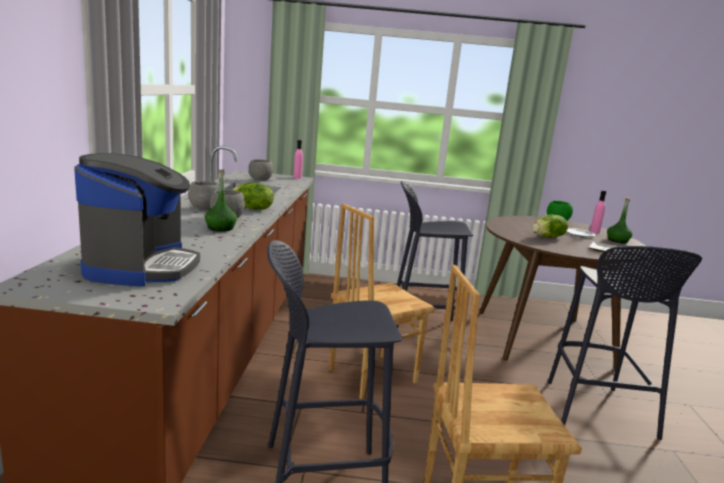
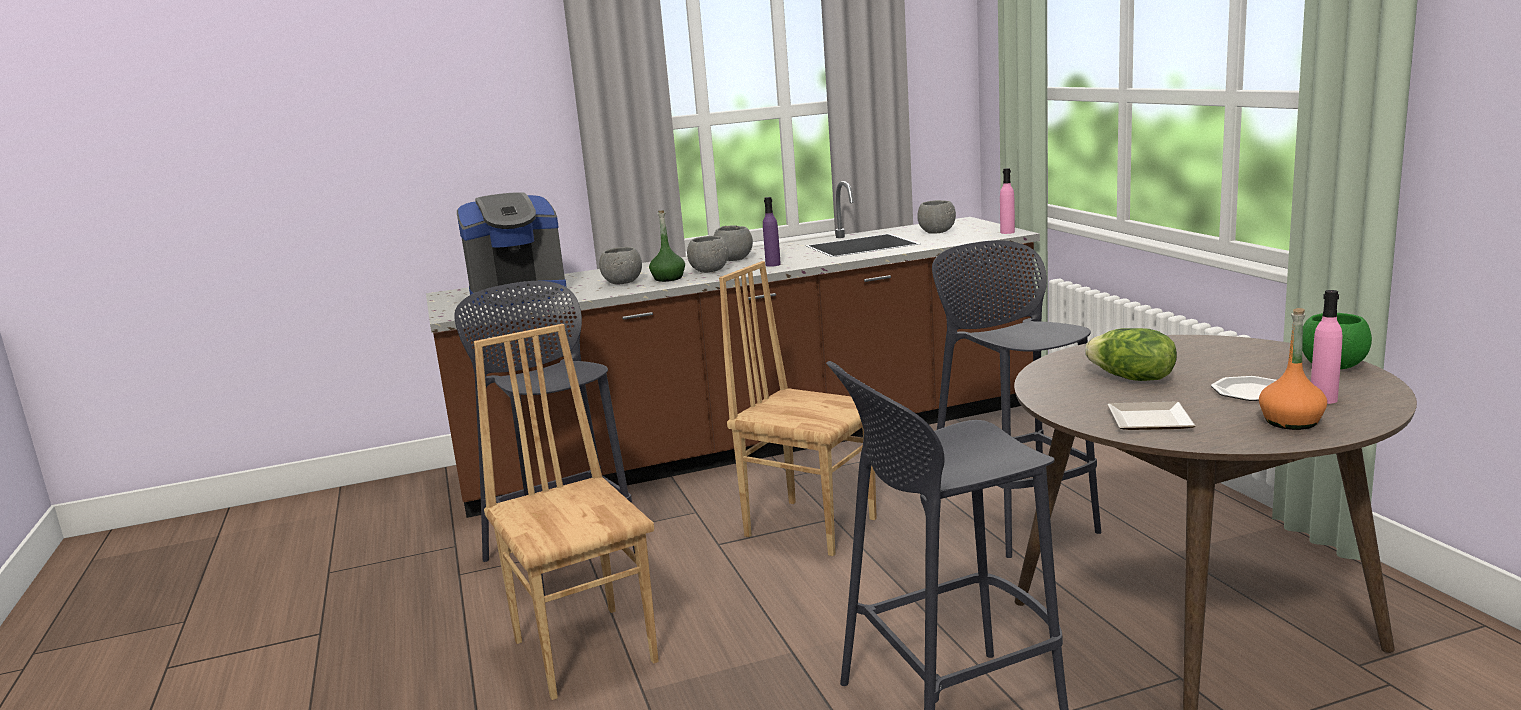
camera: 70 degrees right, 0 degrees up
(196, 237) = (623, 283): none -> grey bowl
(252, 208) = (773, 264): lettuce -> purple bottle
(617, 241) = (1291, 422): green bottle -> orange bottle

